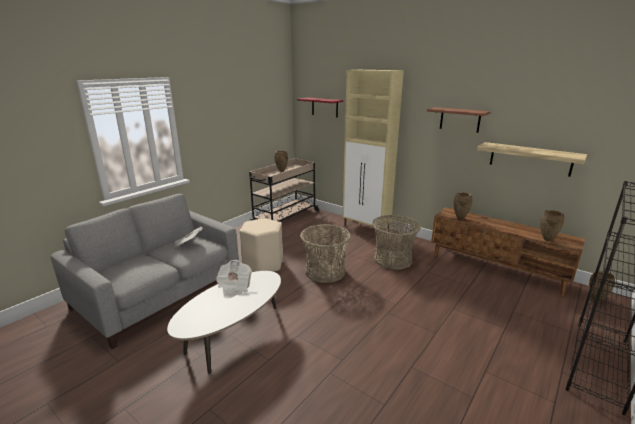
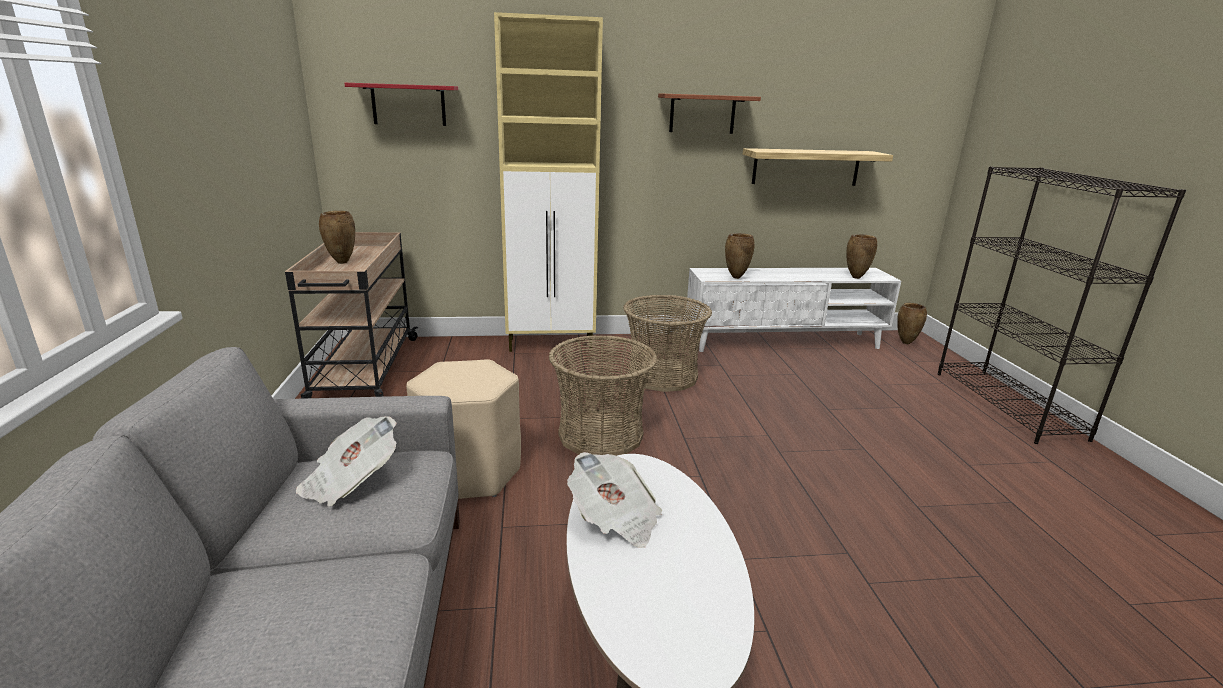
camera: 45 degrees left, 0 degrees up
(496, 268) = (784, 342): brown tv stand -> white tv stand

